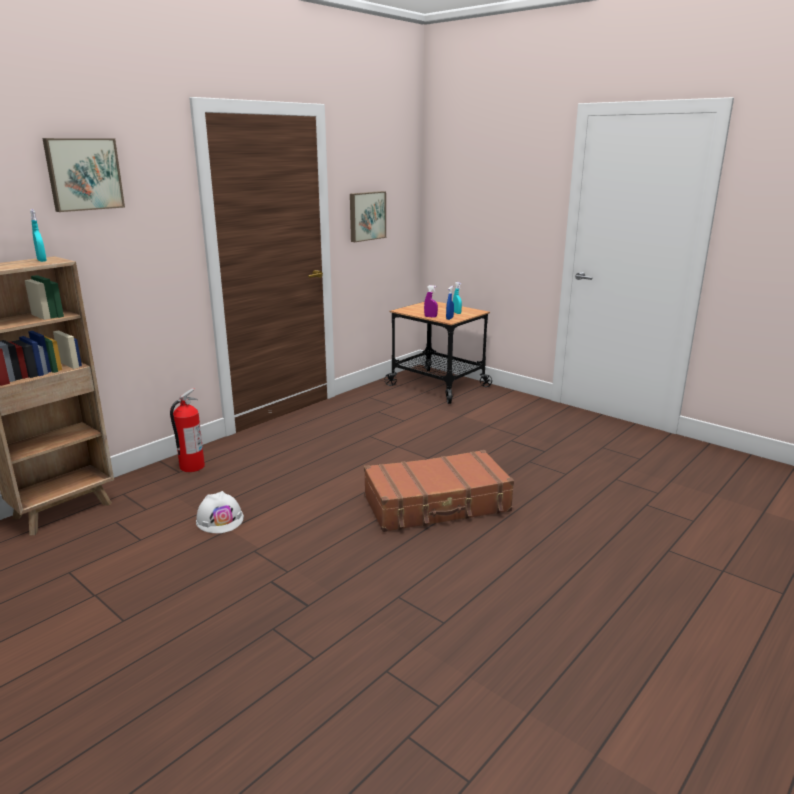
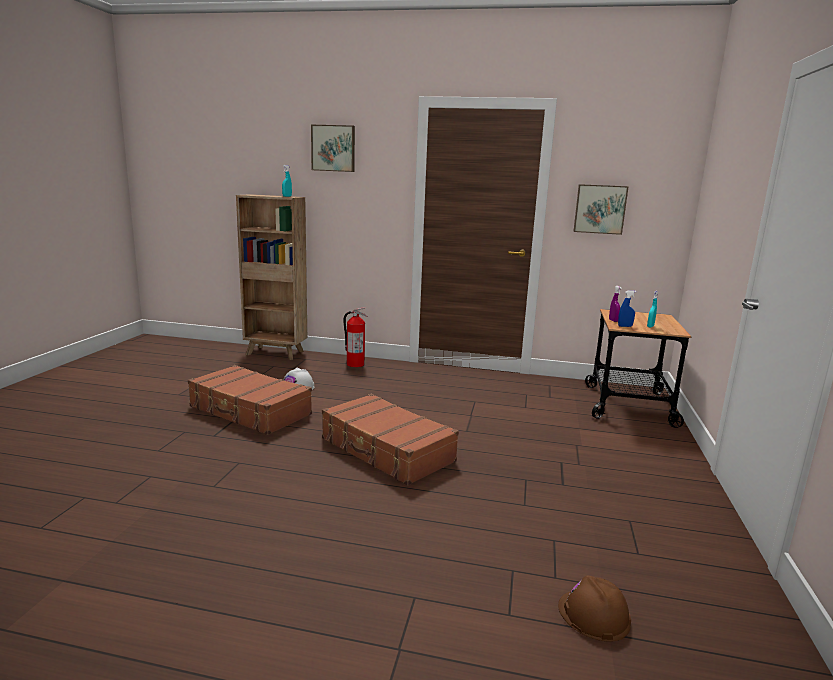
camera: 60 degrees right, 5 degrees down
(258, 566) = (250, 411): none -> brown suitcase
(698, 494) = (593, 615): none -> brown hard hat

